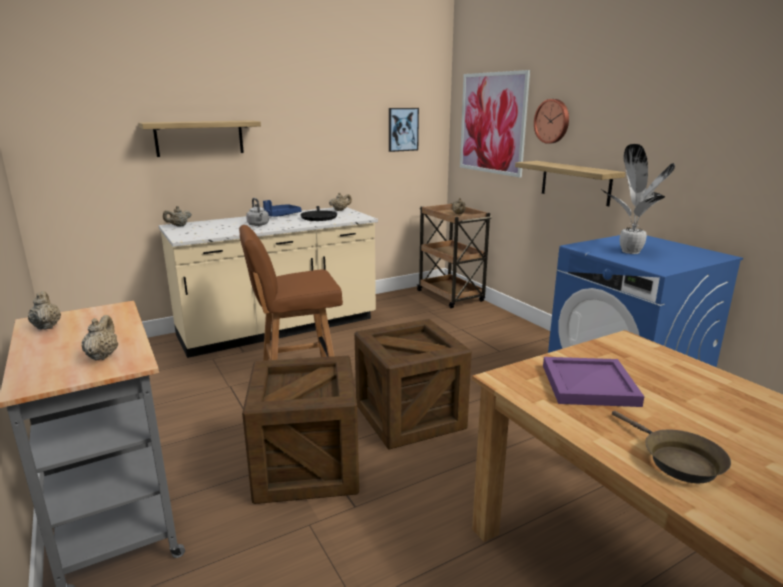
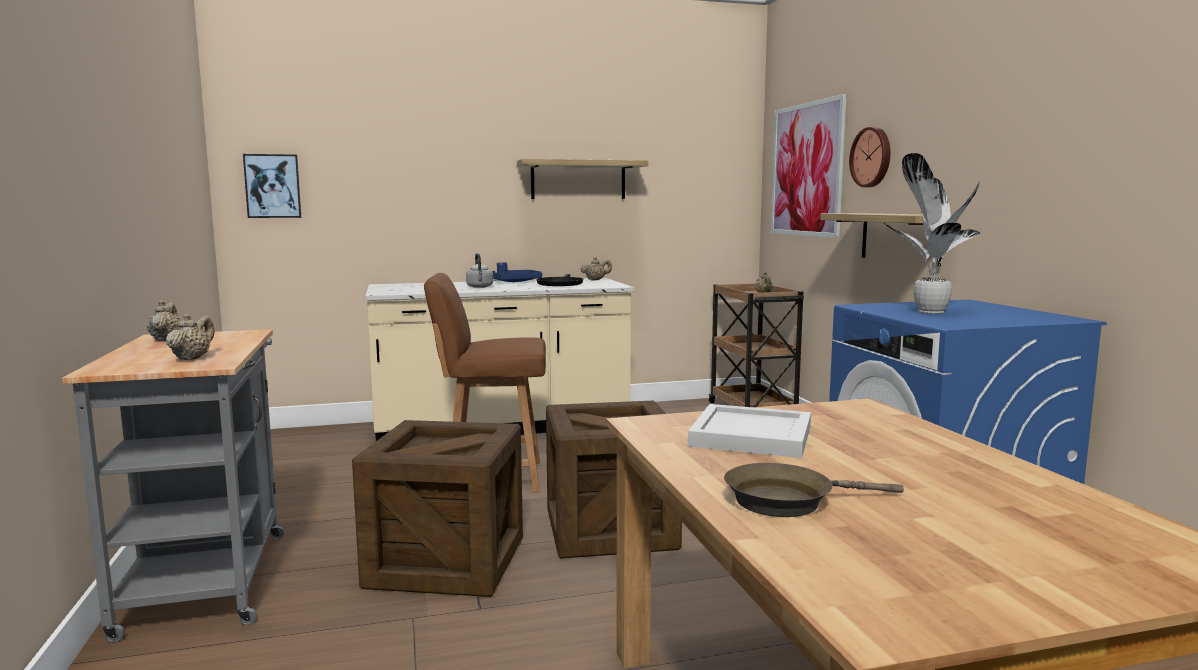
camera: 15 degrees right, 10 degrees down
(179, 226) = (389, 285): beige teapot -> none
(199, 138) = (426, 184): shelf -> shelf (578, 180)
(403, 129) = (692, 182): picture -> picture (273, 186)
(590, 384) = (753, 435): purple tray -> white tray
(676, 460) = (786, 501): brown frying pan -> brown frying pan turned 90 degrees clockwise

